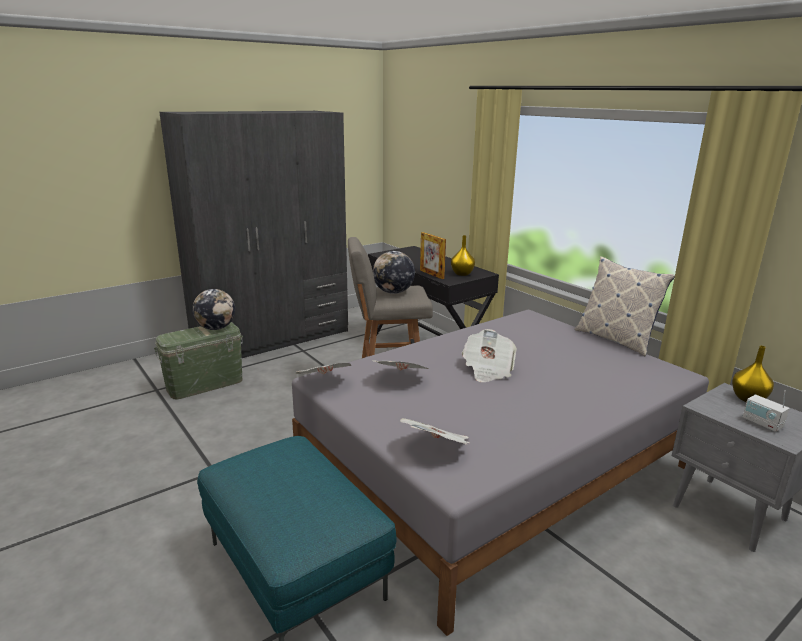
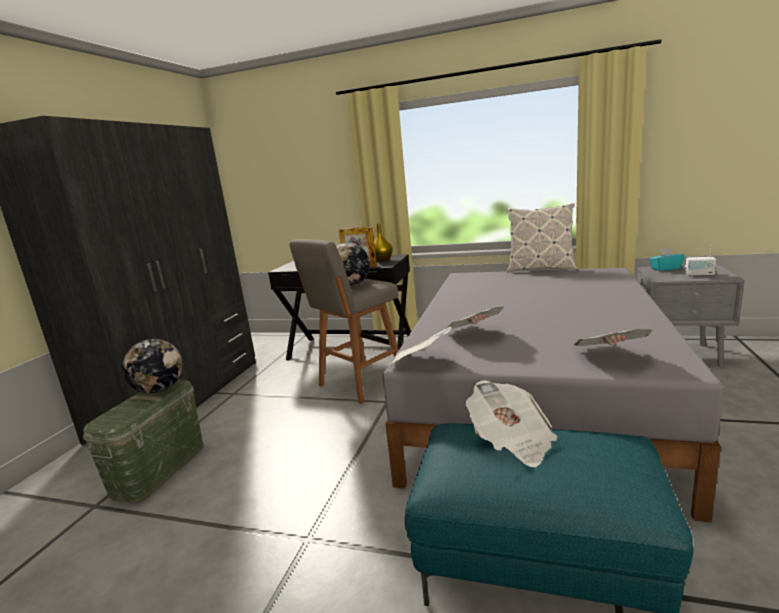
camera: 35 degrees left, 5 degrees down
(487, 370) = (514, 307): newspaper -> newspaper (512, 441)
(747, 398) = (665, 268): yellow vase -> turquoise tissue box

